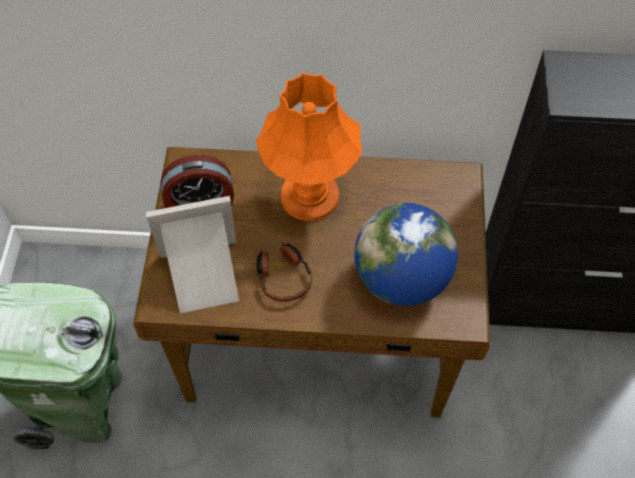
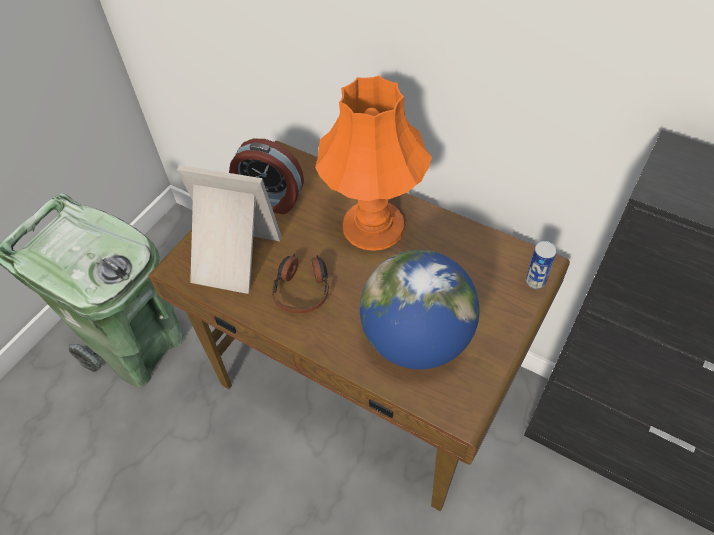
camera: 30 degrees right, 5 degrees down
(466, 192) = (535, 281): none -> can

